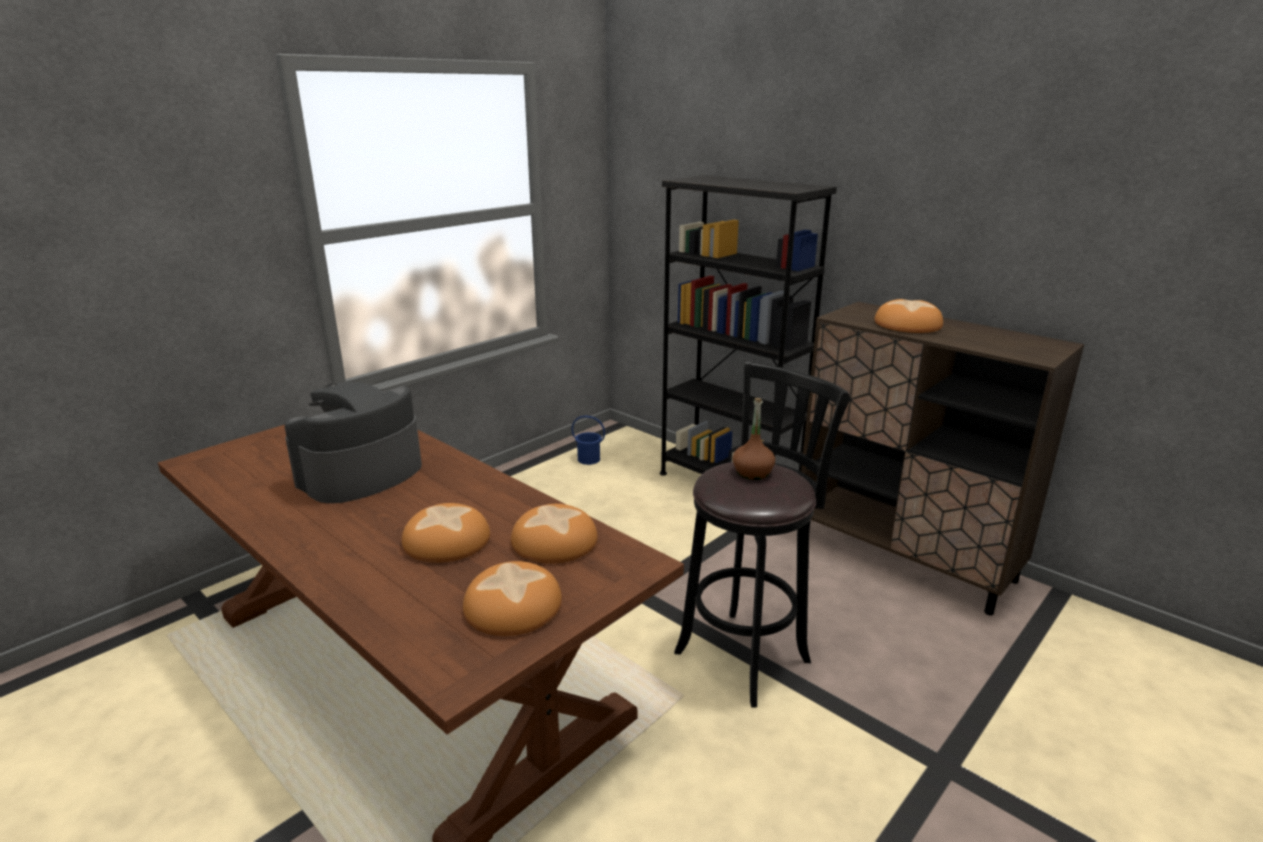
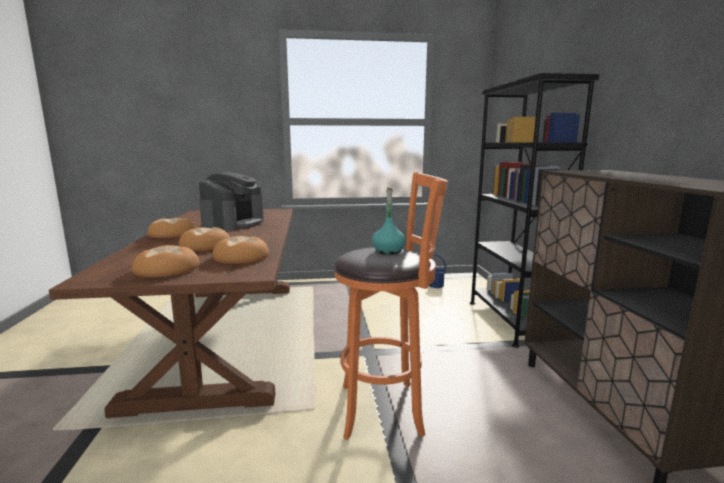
camera: 40 degrees right, 10 degrees down
(360, 474) = (234, 224): coffee machine -> coffee machine turned 120 degrees clockwise
(746, 653) = (386, 408): black stool -> orange stool
(752, 472) = (388, 251): brown bottle -> turquoise bottle
(907, 324) = (616, 174): bread -> bread (172, 234)

